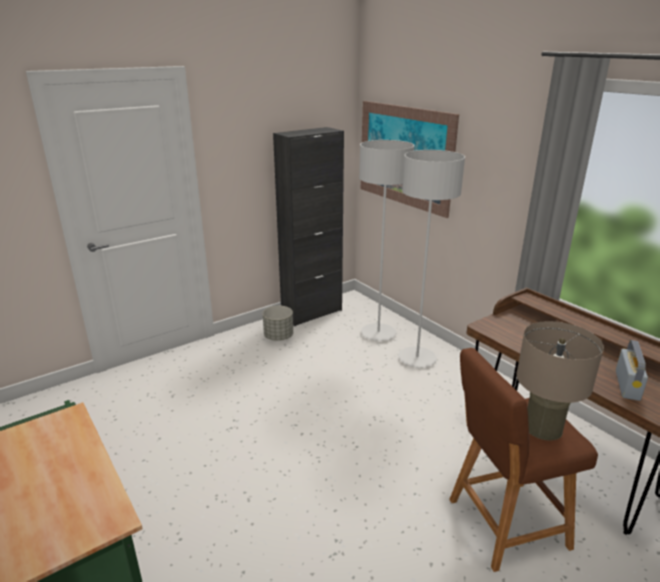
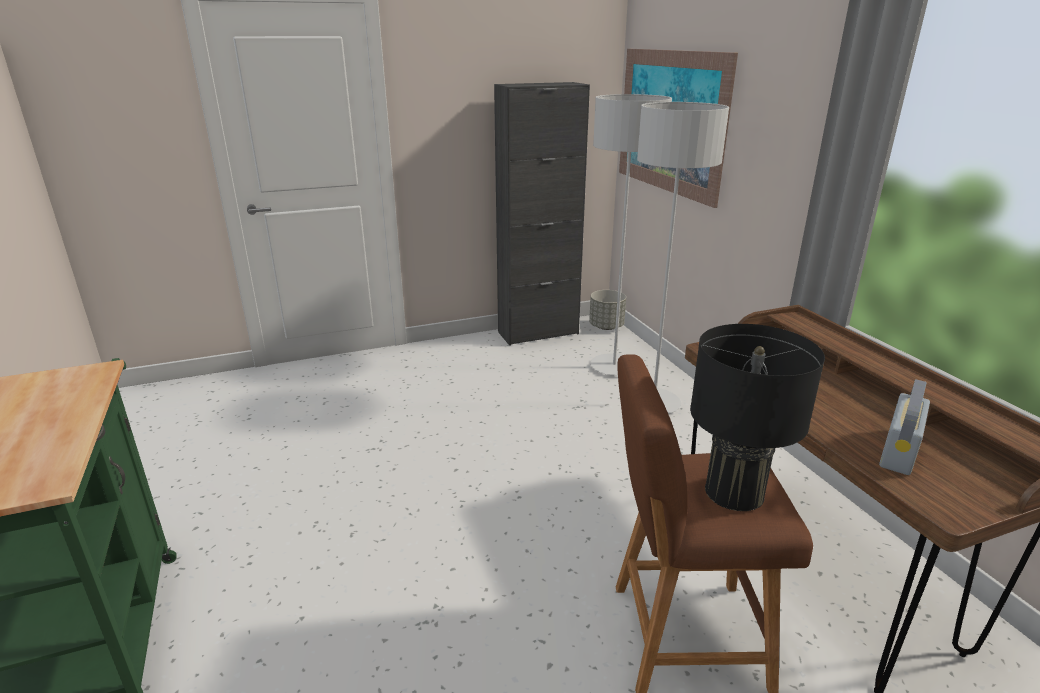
camera: 15 degrees right, 0 degrees up
(278, 336) = (483, 354): grey planter -> grey planter (606, 326)
(543, 427) = (734, 492): beige table lamp -> black table lamp

